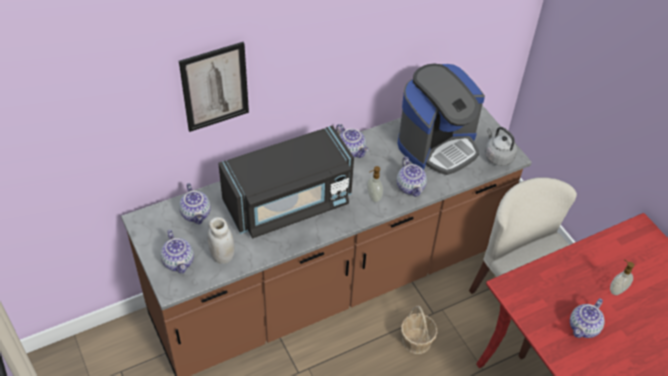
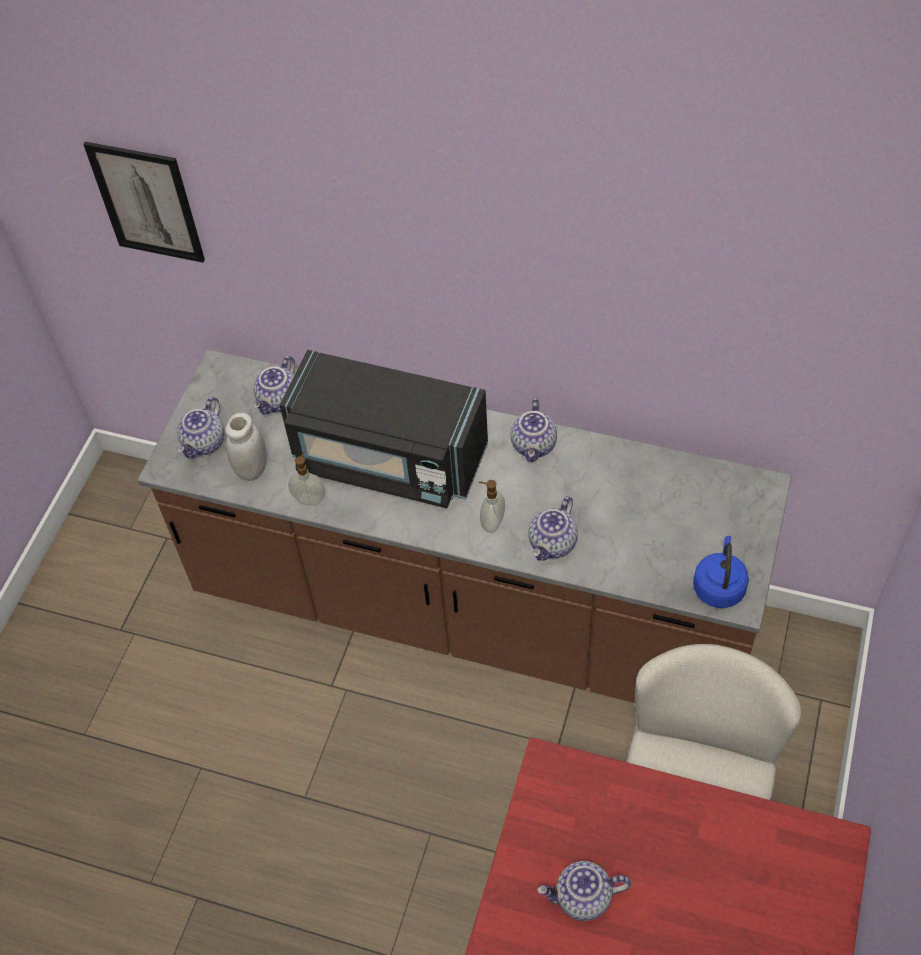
camera: 50 degrees right, 5 degrees up
(215, 87) = (337, 248): picture -> picture (147, 202)
(416, 340) = (501, 761): basket -> none
(437, 145) = (653, 514): coffee machine -> none
(497, 156) = (719, 586): grey kettle -> blue kettle
(617, 289) = (690, 892): soap dispenser -> soap dispenser (310, 498)

